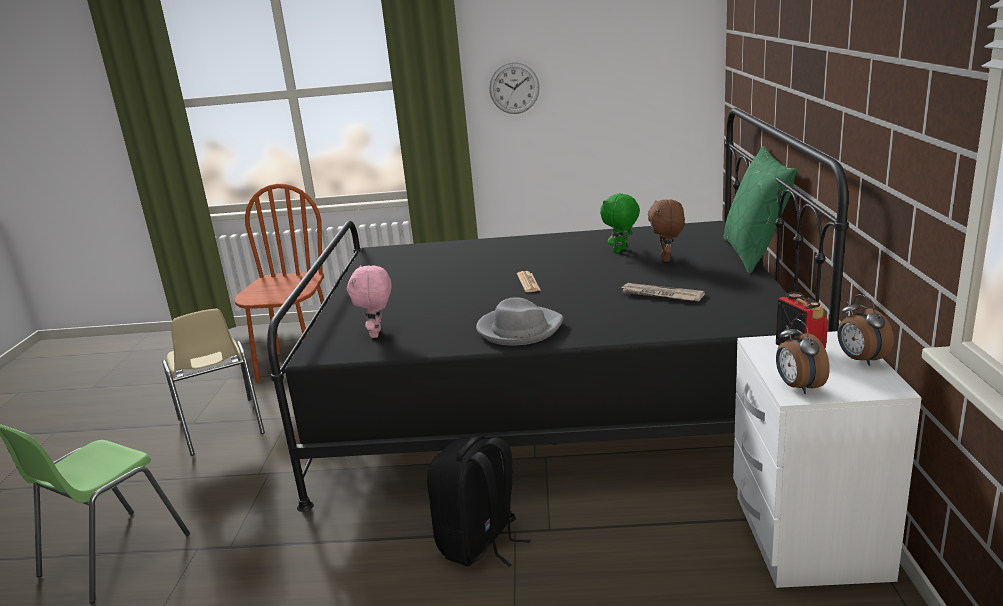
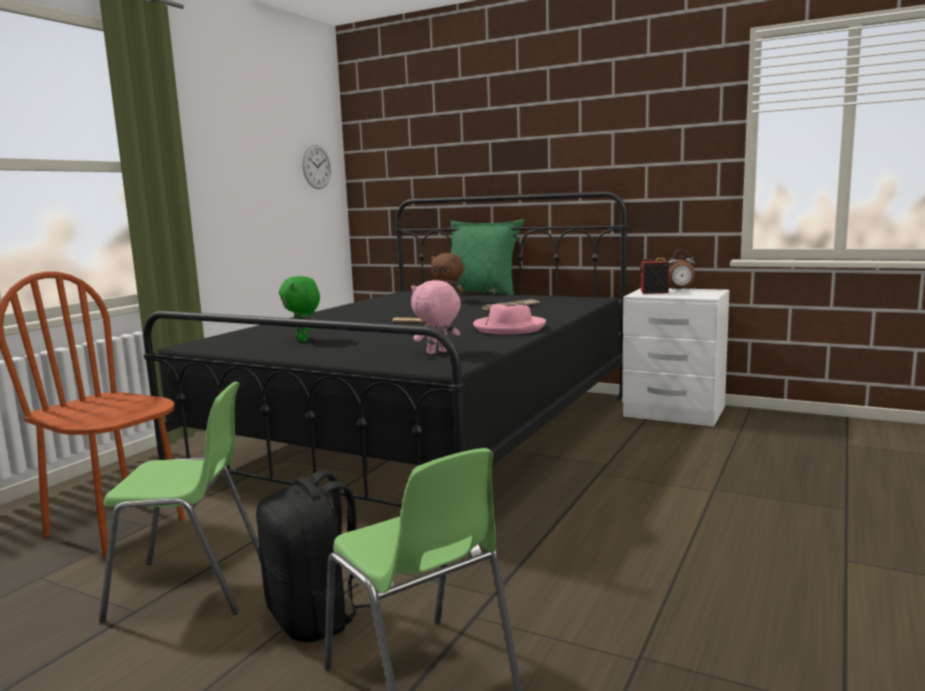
camera: 65 degrees left, 10 degrees down
(221, 427) = (190, 588): beige chair -> green chair
(377, 334) = (437, 353): pink plush toy -> pink plush toy turned 120 degrees clockwise
(479, 543) = (602, 486): black backpack -> black backpack (315, 617)
(514, 88) = (217, 183): wall clock -> wall clock (316, 167)
(519, 329) = (509, 328): grey hat -> pink hat
(621, 251) = (406, 305): green plush toy -> green plush toy (303, 340)
(798, 387) = (700, 296): alarm clock -> none

